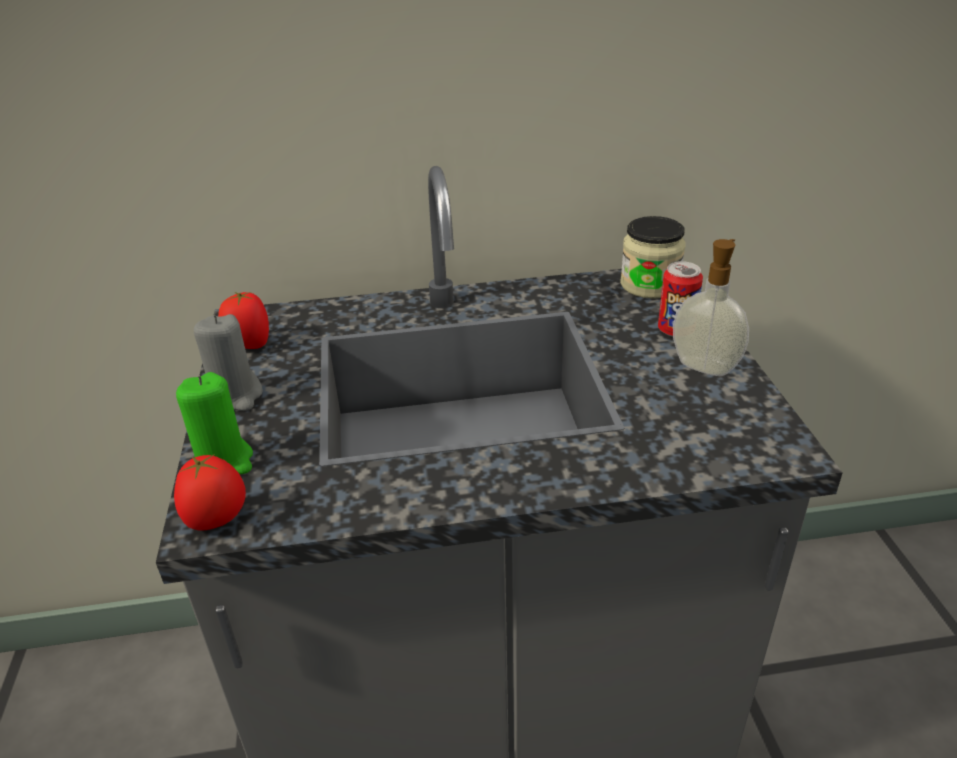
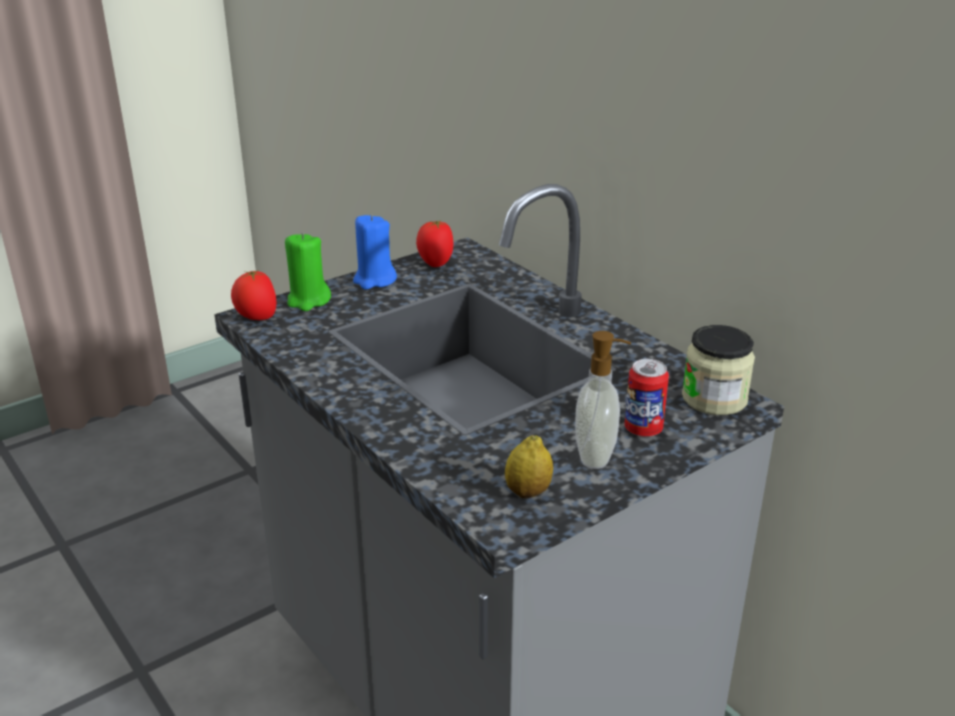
camera: 60 degrees right, 5 degrees down
(235, 396) = (374, 280): grey candle -> blue candle
(746, 420) = (528, 492): none -> lemon

